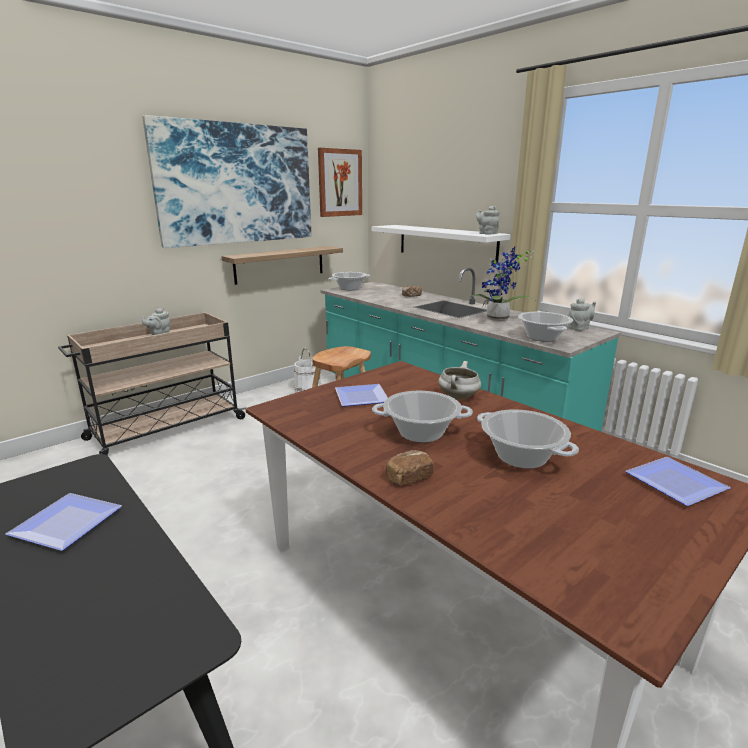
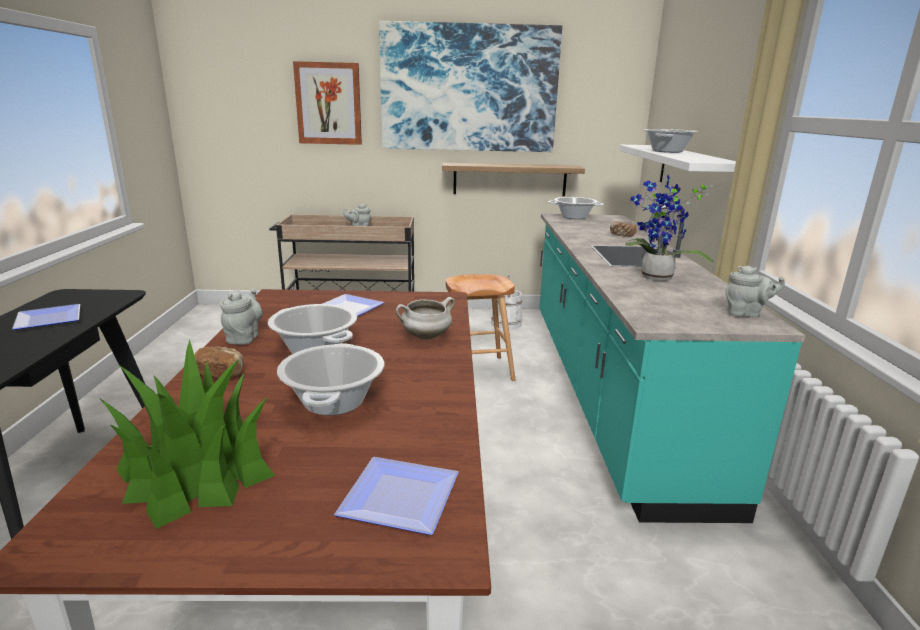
camera: 40 degrees right, 0 degrees up
(340, 183) = (605, 90): picture -> picture (328, 104)
(486, 233) = (711, 160): grey teapot -> grey teapot (244, 337)
(542, 337) = (653, 309): cooking pot -> cooking pot (667, 151)
(574, 535) = (196, 472): none -> potted plant

